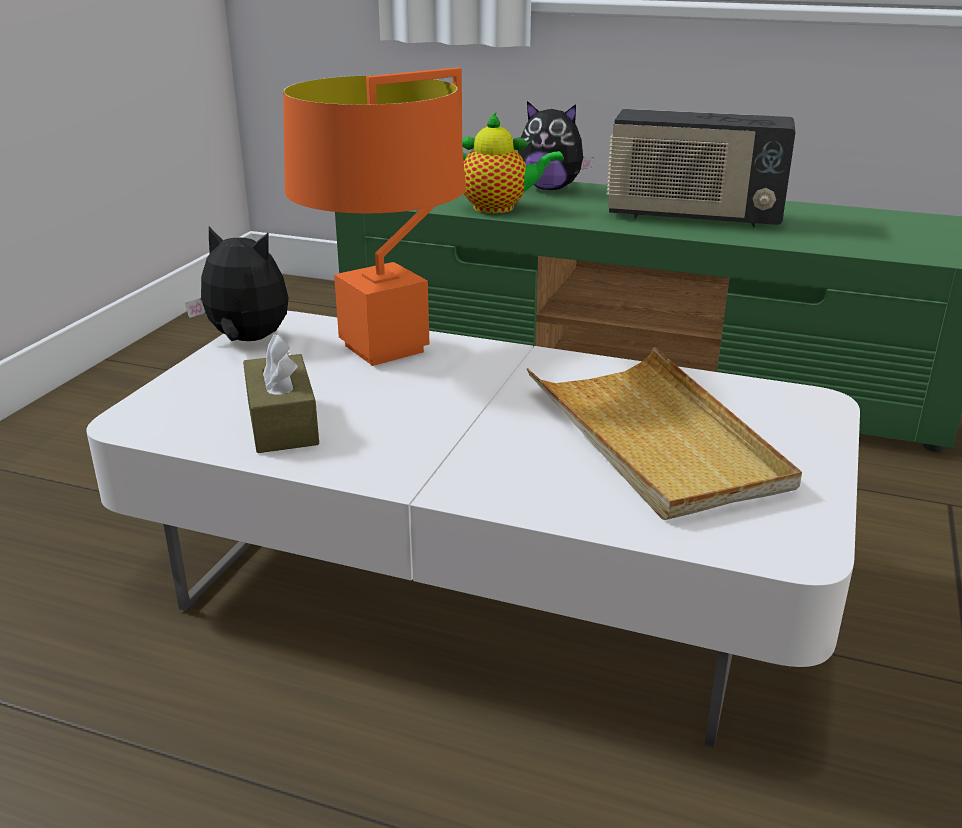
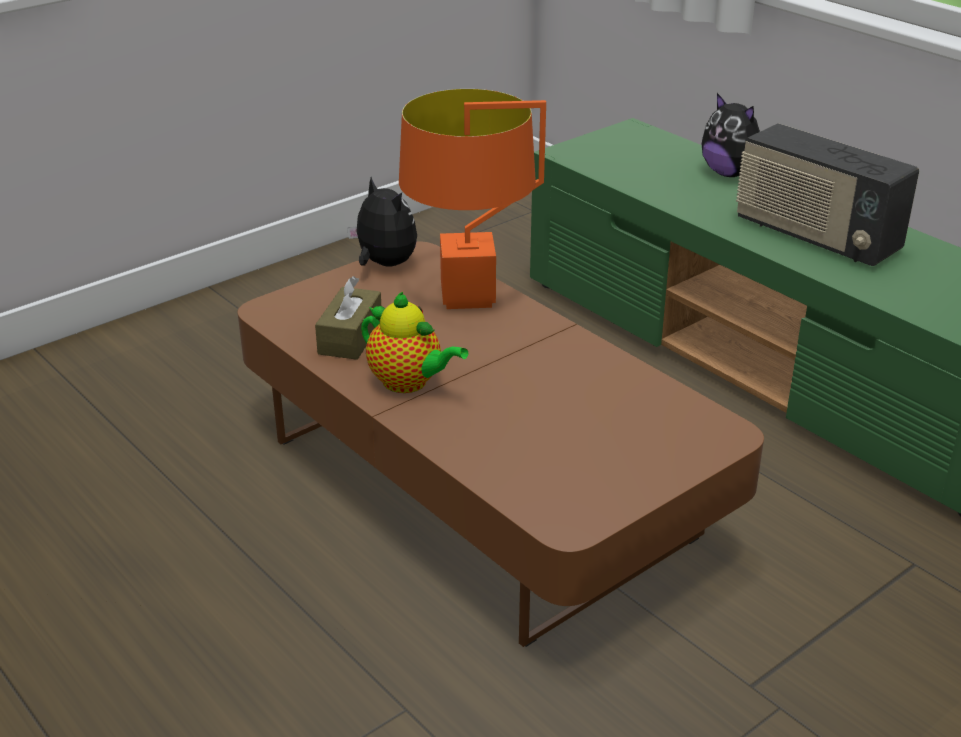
camera: 30 degrees right, 5 degrees up
(480, 576) = (480, 487): white coffee table -> brown coffee table
(499, 208) = (657, 188): teapot -> teapot (409, 383)
(654, 437) = (573, 422): beige tray -> none

